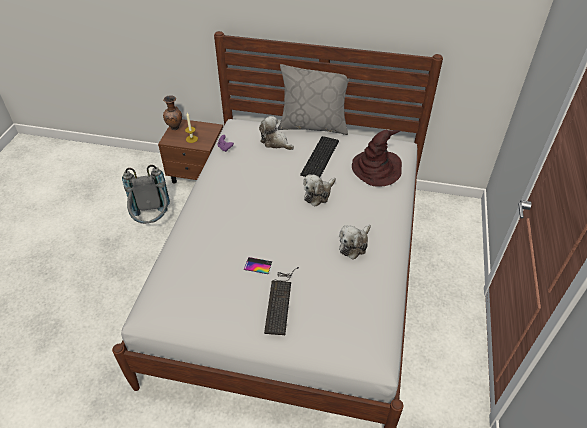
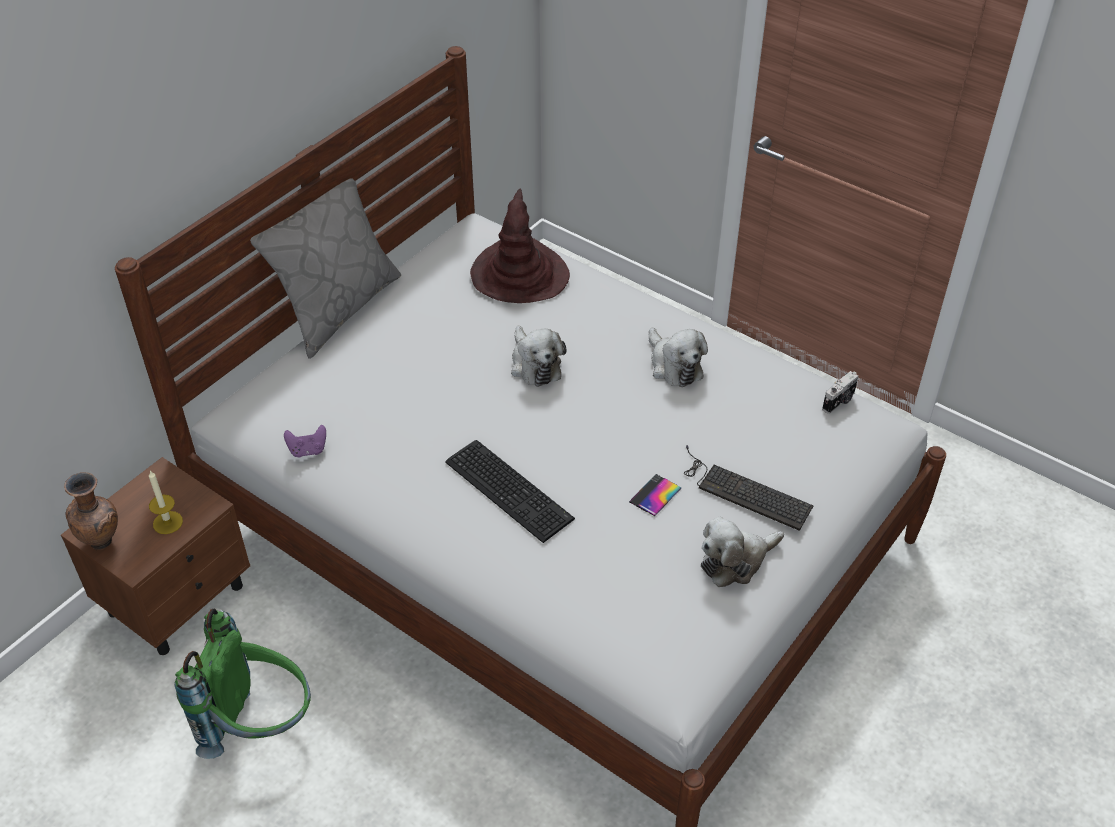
camera: 65 degrees left, 0 degrees up
(152, 221) = (259, 725): grey backpack -> green backpack
(275, 142) = (349, 373): plush toy -> plush toy (735, 561)
(321, 157) = (442, 327): keyboard -> keyboard (509, 488)
(377, 327) = (839, 402): none -> camera

